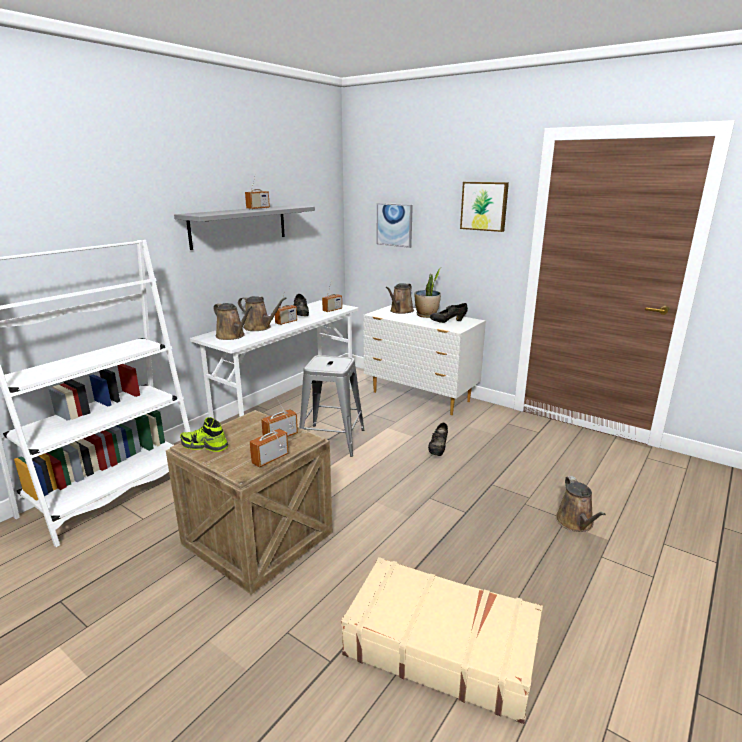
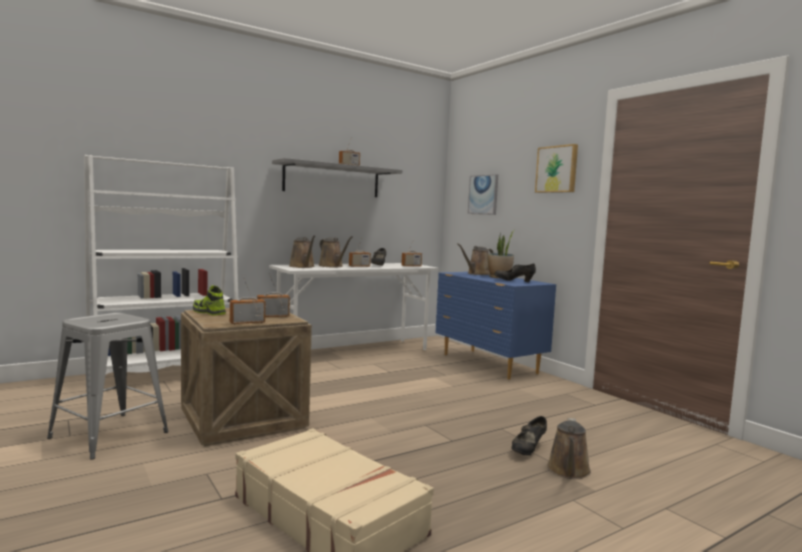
camera: 20 degrees right, 15 degrees down
(331, 440) = (372, 376): grey stool -> grey stool (109, 435)
(421, 397) = (489, 364): white dresser -> blue dresser
(438, 449) = (469, 398): black shoe -> black shoe (528, 450)

